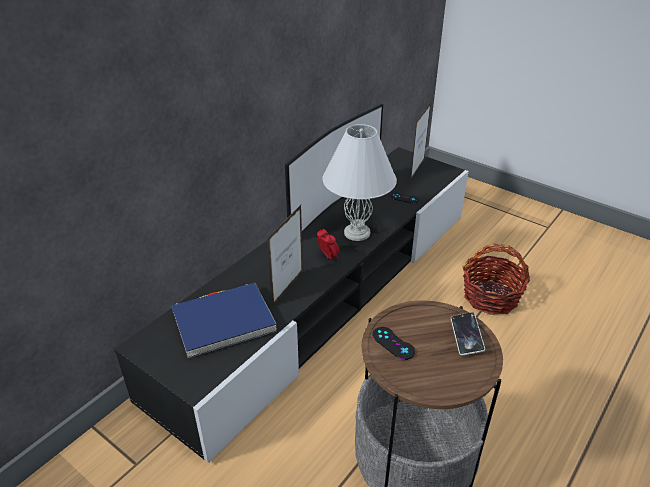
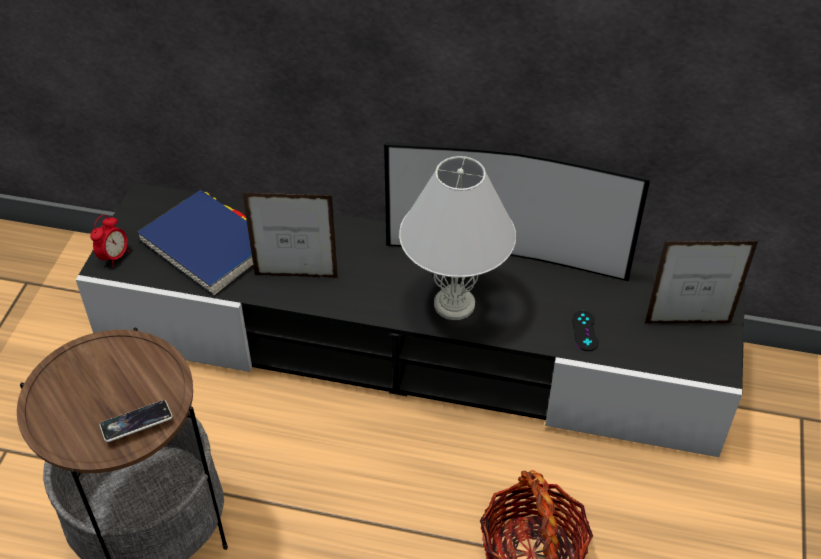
camera: 65 degrees right, 10 degrees up
(328, 257) = (379, 292): alarm clock -> alarm clock (114, 257)
(393, 343) = (100, 359): black game controller -> none

